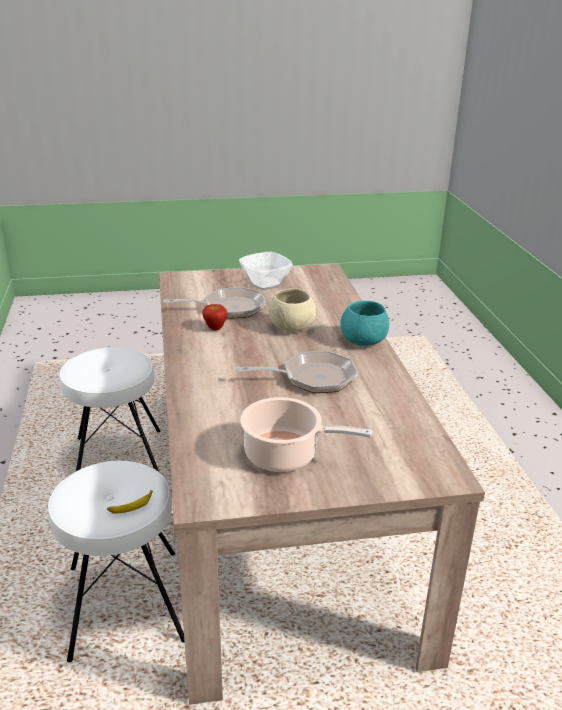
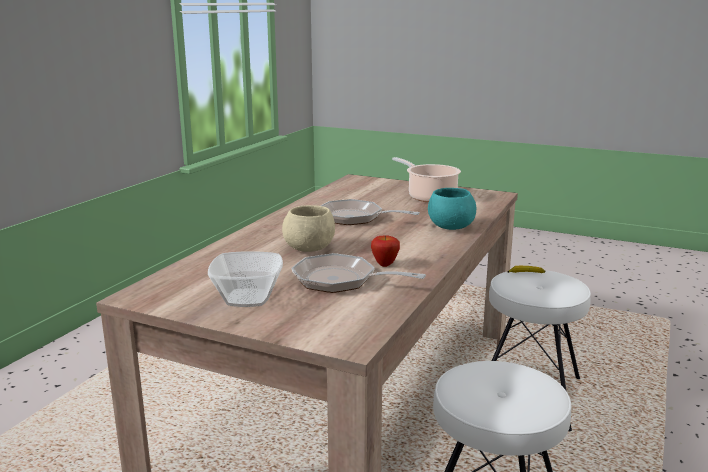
camera: 145 degrees left, 10 degrees down
(363, 341) = (270, 227): turquoise bowl -> turquoise bowl (450, 227)

